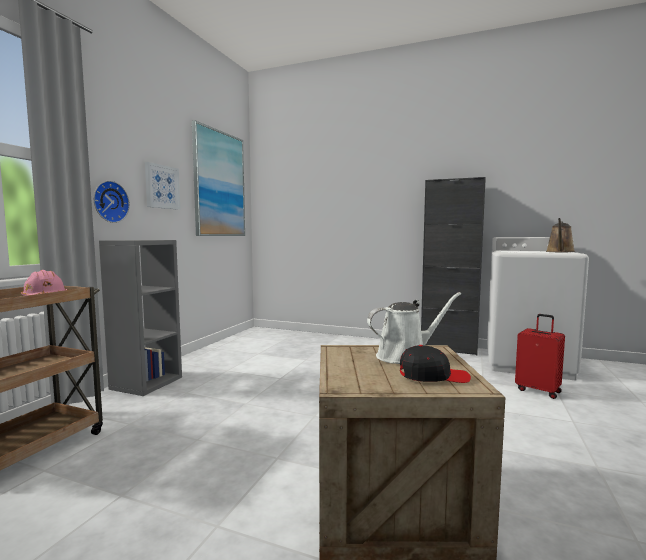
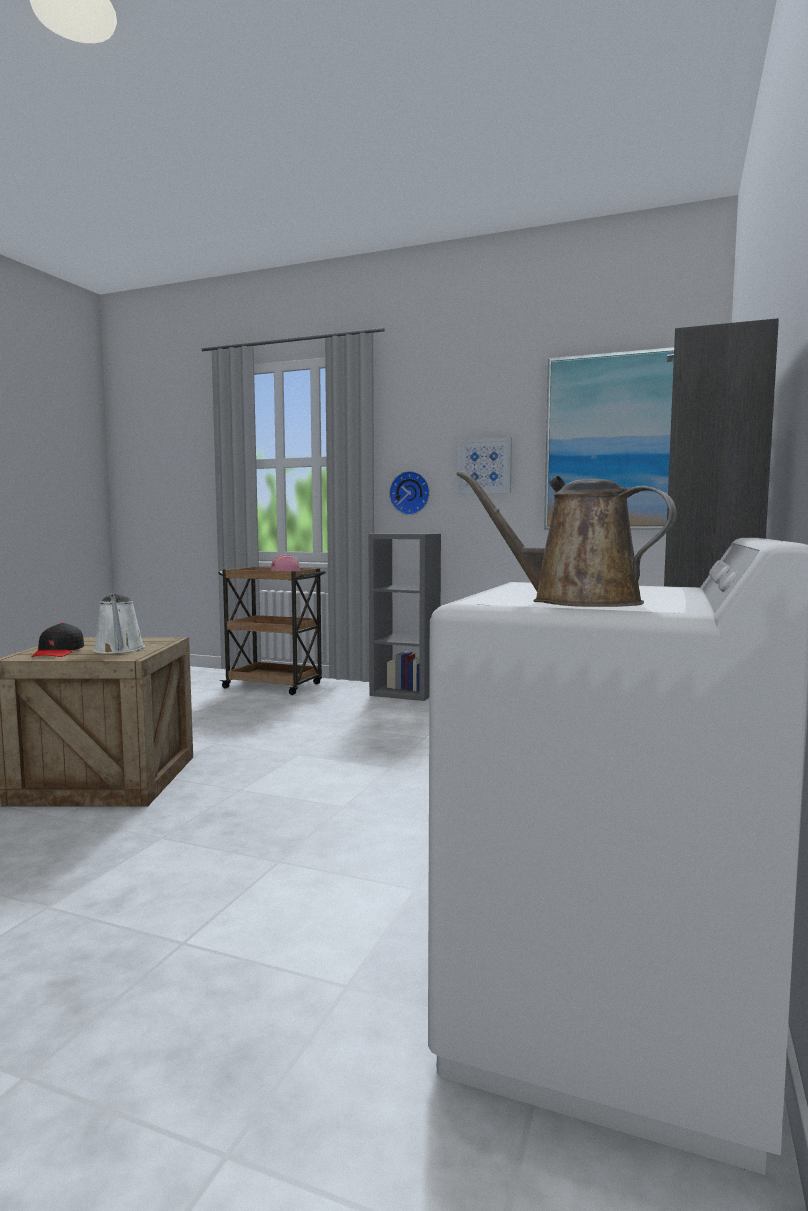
camera: 90 degrees right, 0 degrees up
(538, 390) = (353, 953): red suitcase -> none

